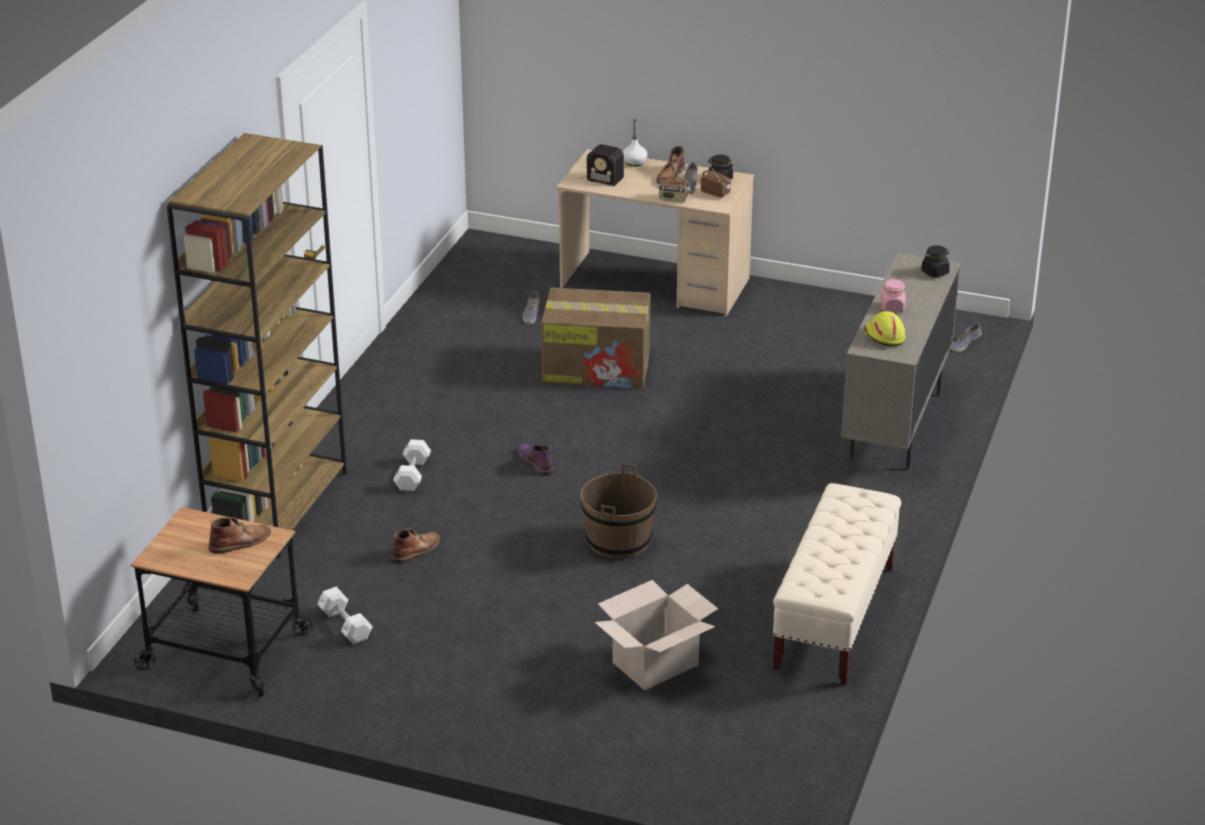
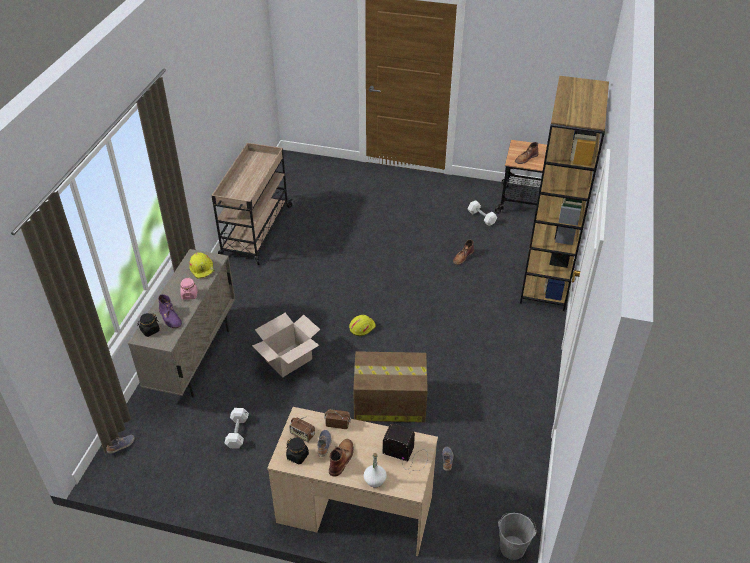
camera: 175 degrees right, 10 degrees up
(412, 474) = (482, 304): white dumbbell -> white dumbbell (237, 432)
(477, 254) = (513, 545): none -> grey bucket
(535, 461) = (414, 317): purple boot -> purple boot (170, 317)
(618, 541) = (361, 268): brown bucket -> none
(627, 453) = (362, 327): none -> yellow hard hat
(655, 664) = (338, 207): cardboard box -> cardboard box (288, 359)
(834, 618) = (255, 232): beige bench -> beige cart

